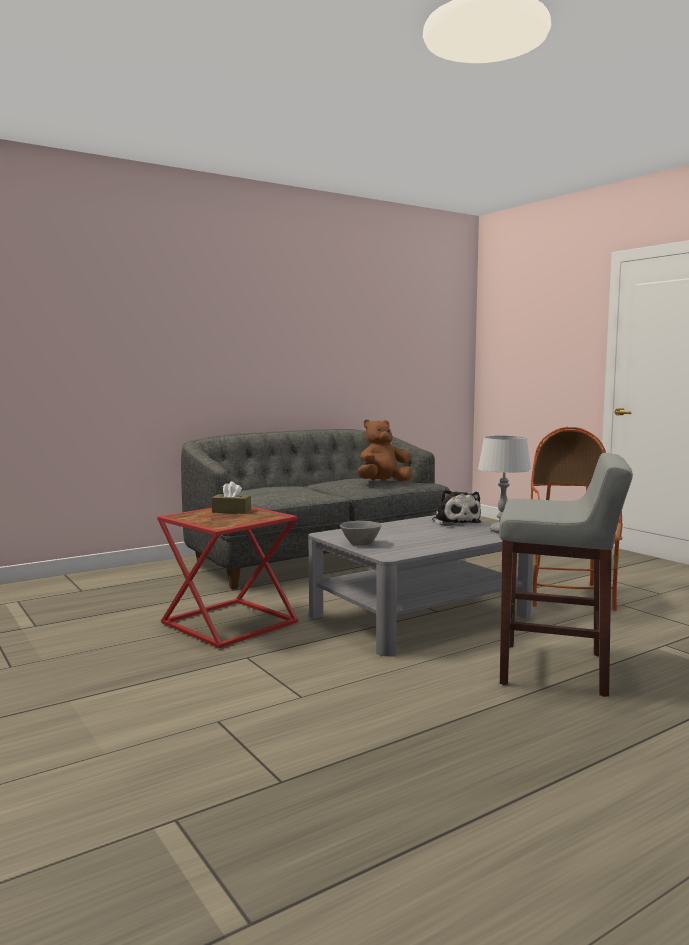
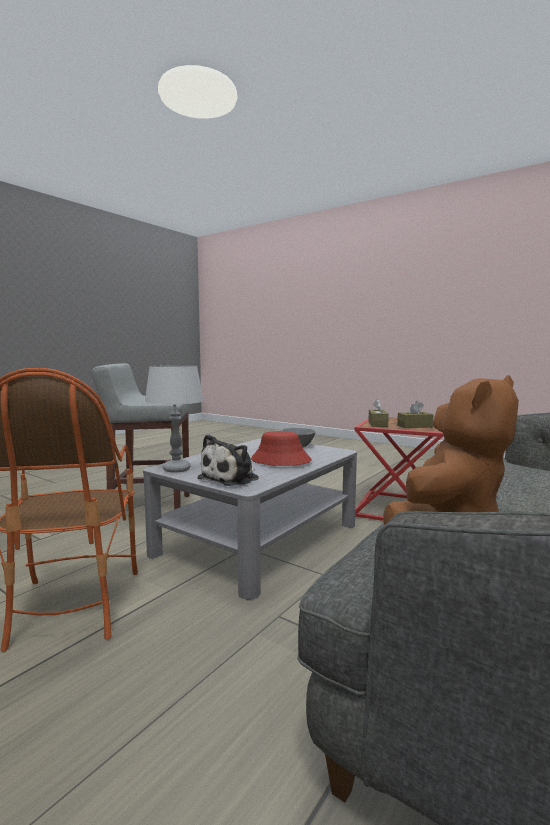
camera: 160 degrees right, 0 degrees up
(261, 516) = (377, 424): none -> brown tissue box
(401, 531) = (280, 460): none -> red hat
(455, 522) = (231, 478): plush toy -> plush toy turned 105 degrees counterclockwise

